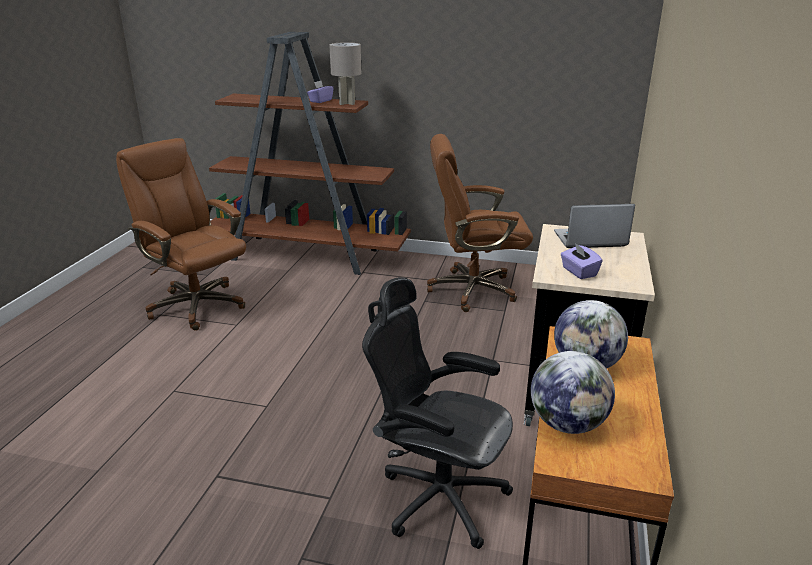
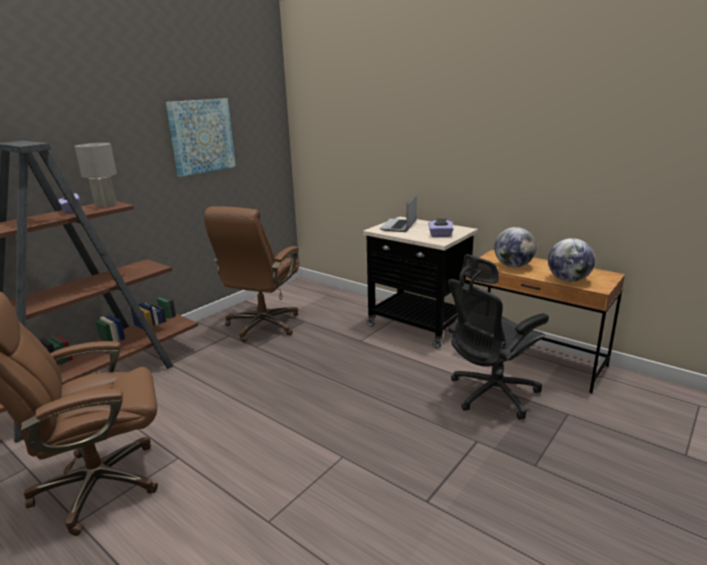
camera: 65 degrees left, 5 degrees down
(498, 53) = (201, 136): none -> picture

